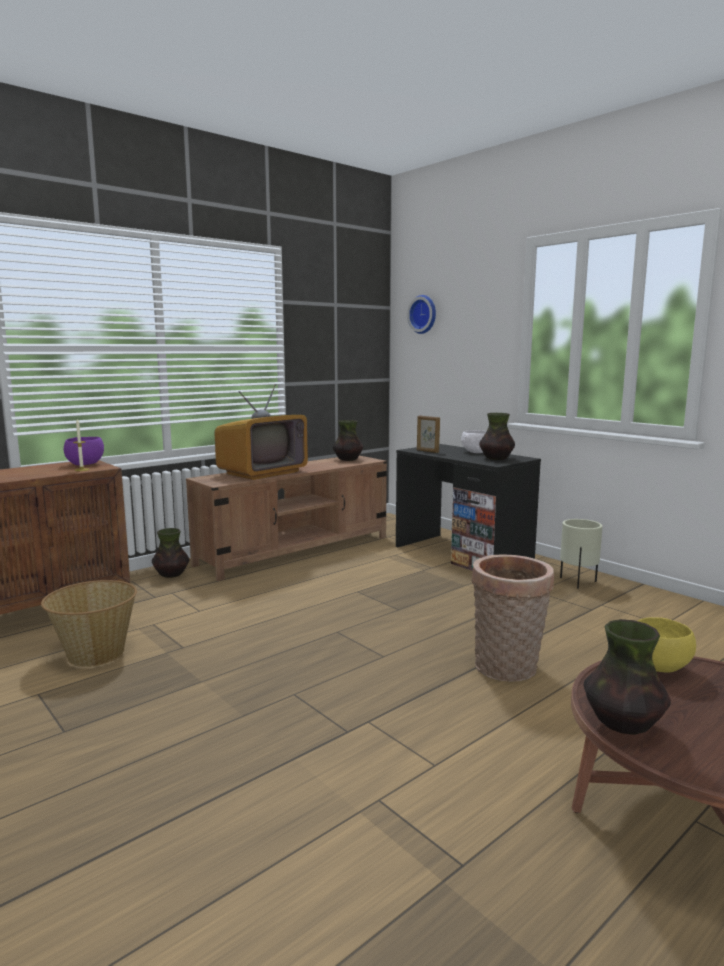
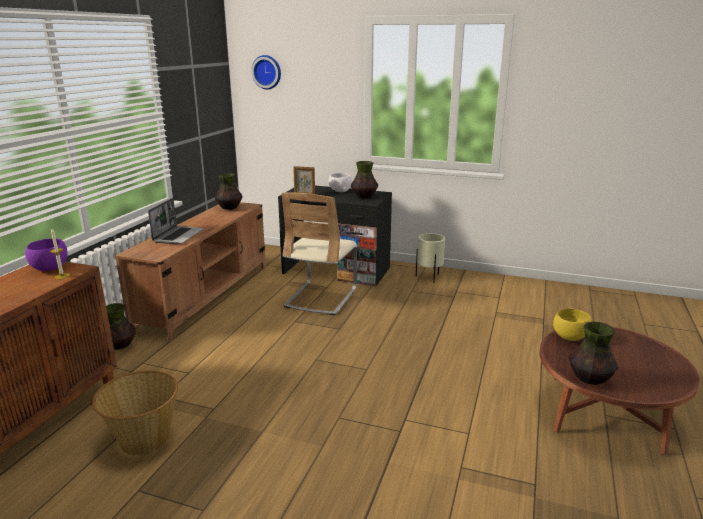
camera: 30 degrees left, 10 degrees up
(262, 473) = (178, 236): television -> laptop
(412, 576) = (321, 298): none -> beige chair
(507, 669) = (447, 355): basket -> none

